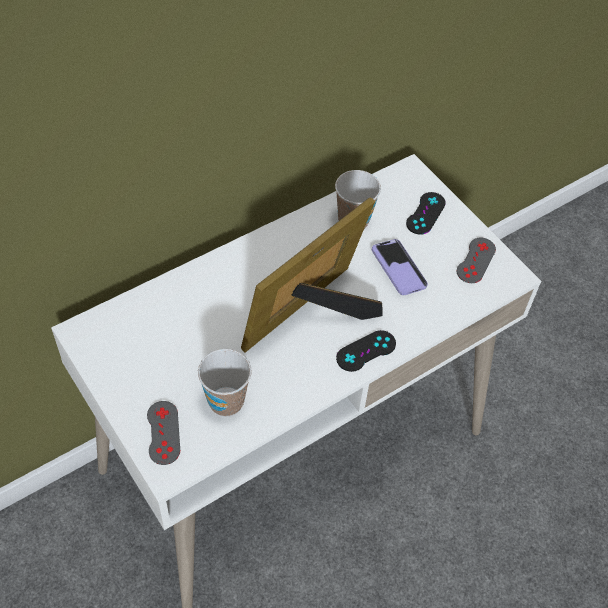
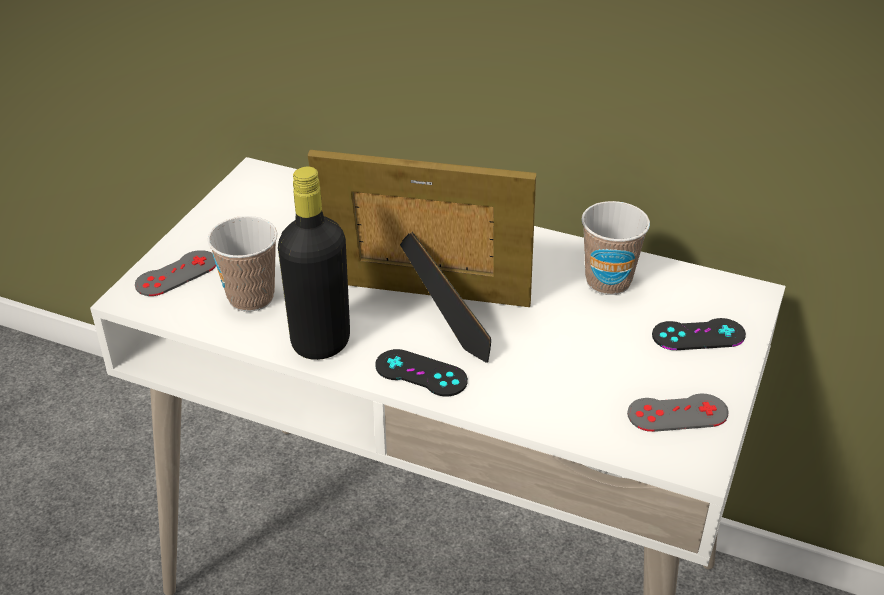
camera: 60 degrees right, 15 degrees down
(301, 386) = (321, 342): none -> black bottle
(398, 268) = (579, 348): phone -> none

